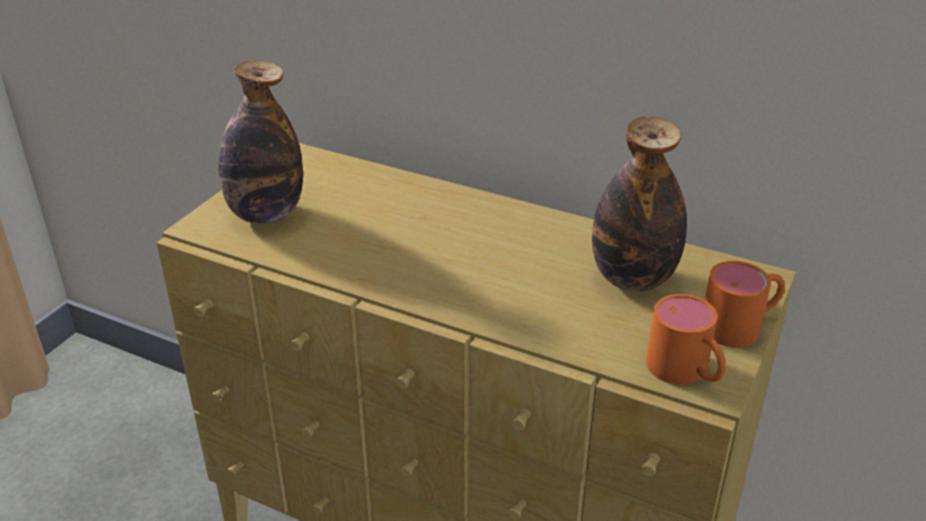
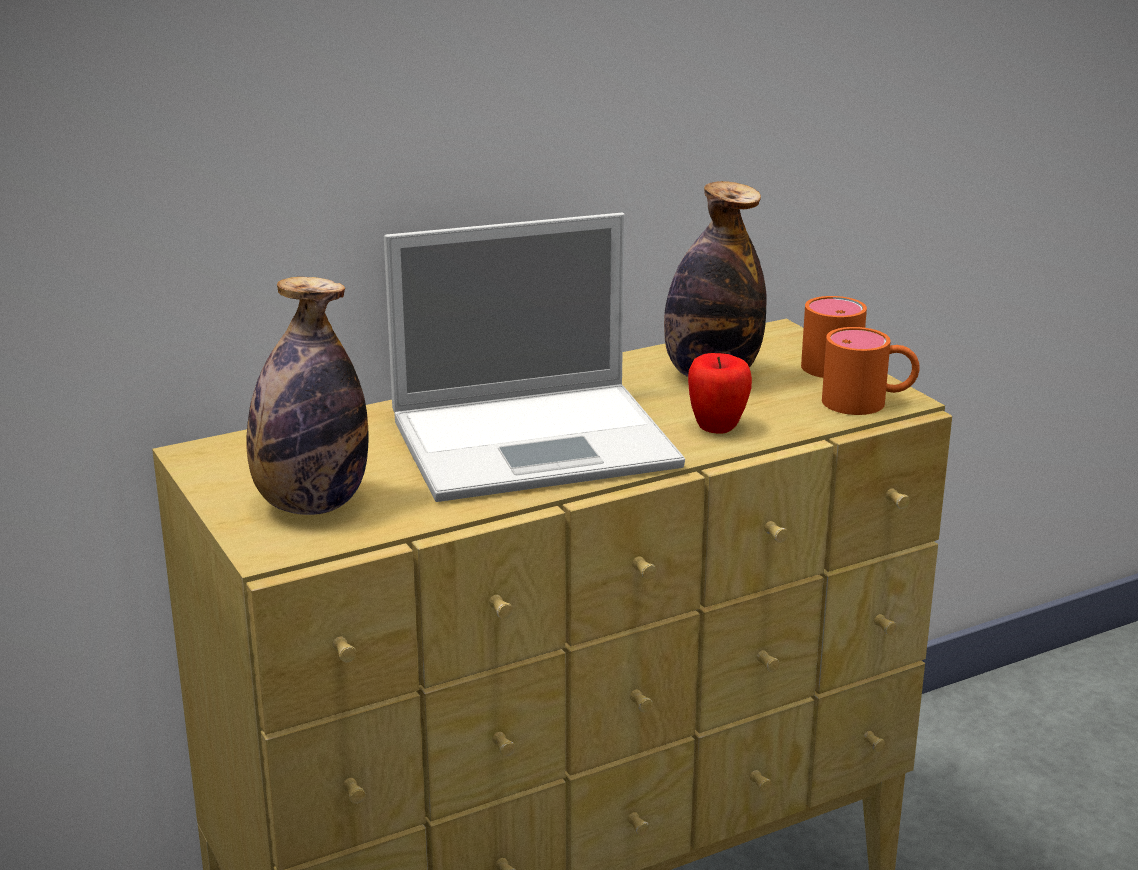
camera: 55 degrees left, 10 degrees down
(435, 253) = (539, 441): none -> laptop
(545, 316) = (717, 427): none -> apple

